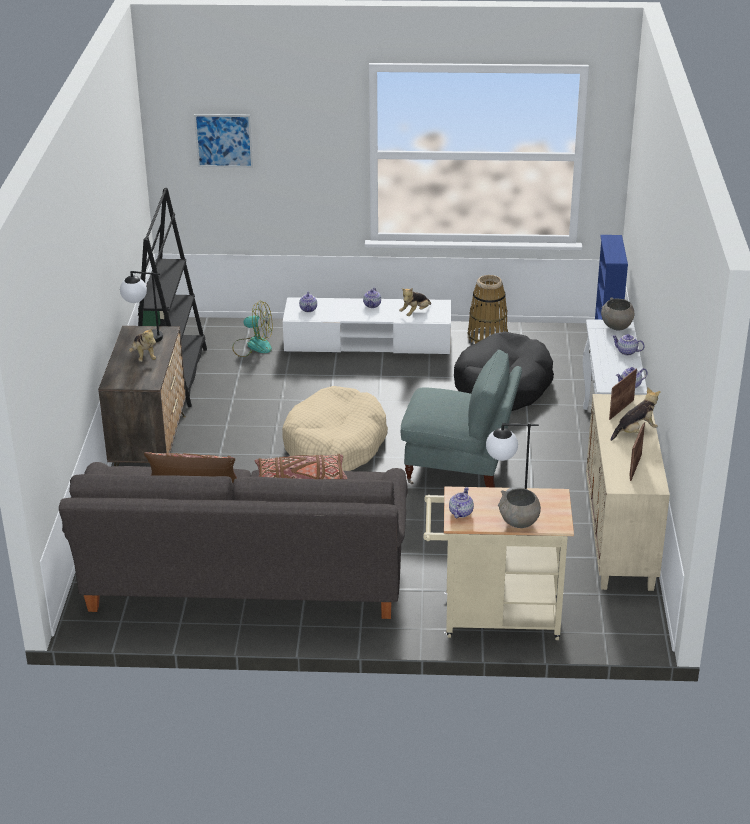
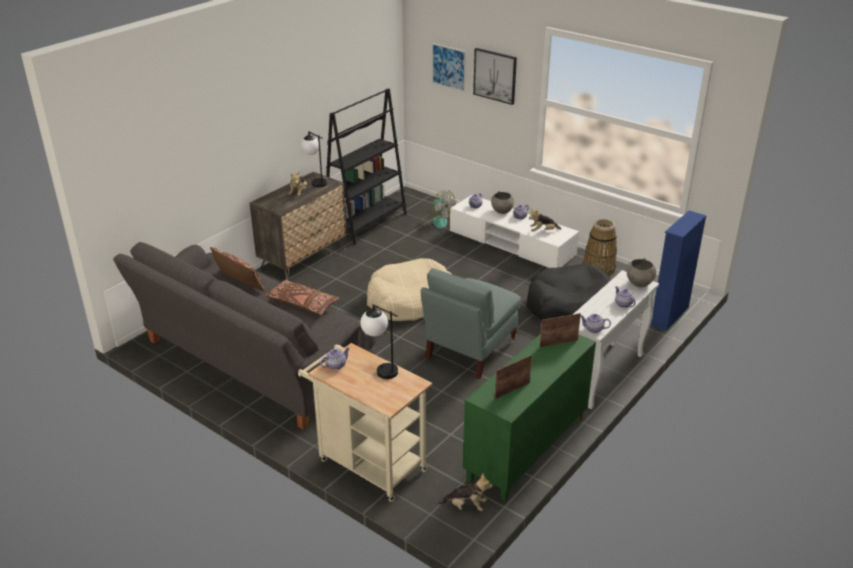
camera: 35 degrees right, 0 degrees up
(299, 137) = (495, 75): none -> picture
(459, 469) = (470, 350): grey armchair -> grey armchair turned 75 degrees clockwise
(518, 522) = (364, 390): grey bowl -> grey bowl (502, 211)
(620, 538) = (527, 450): beige cabinet -> green cabinet
(635, 432) = (547, 364): plush toy -> plush toy (466, 506)

